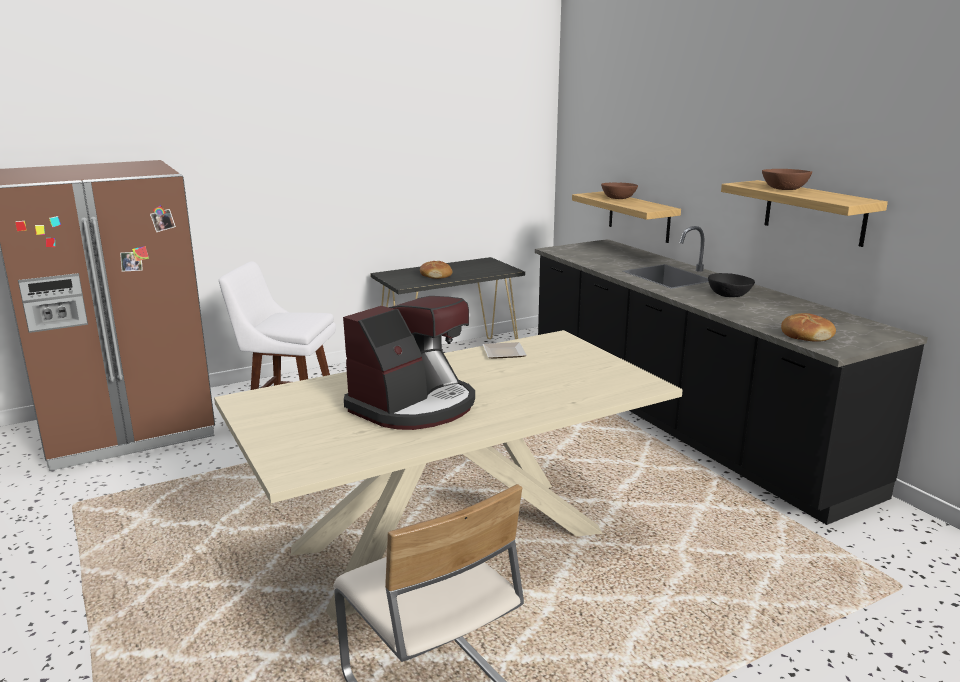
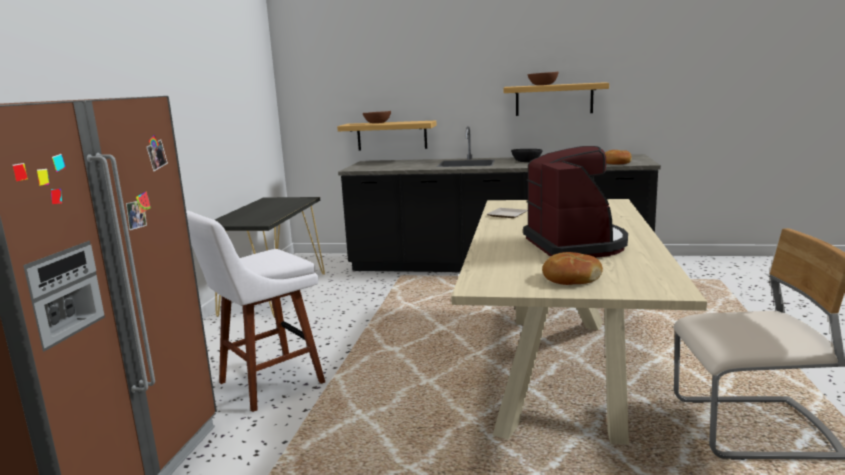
camera: 50 degrees left, 5 degrees down
(436, 275) = (264, 213): bread -> bread (571, 278)

